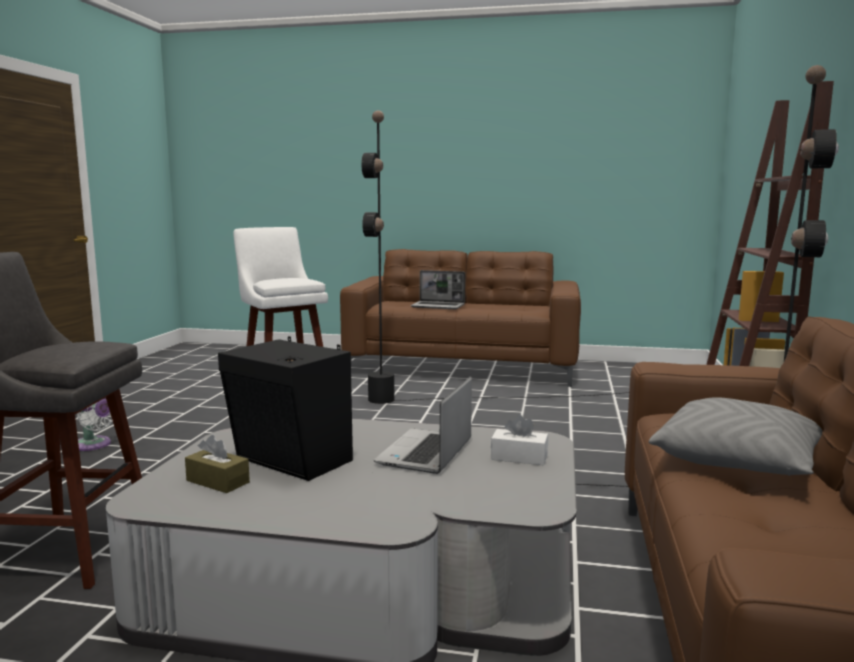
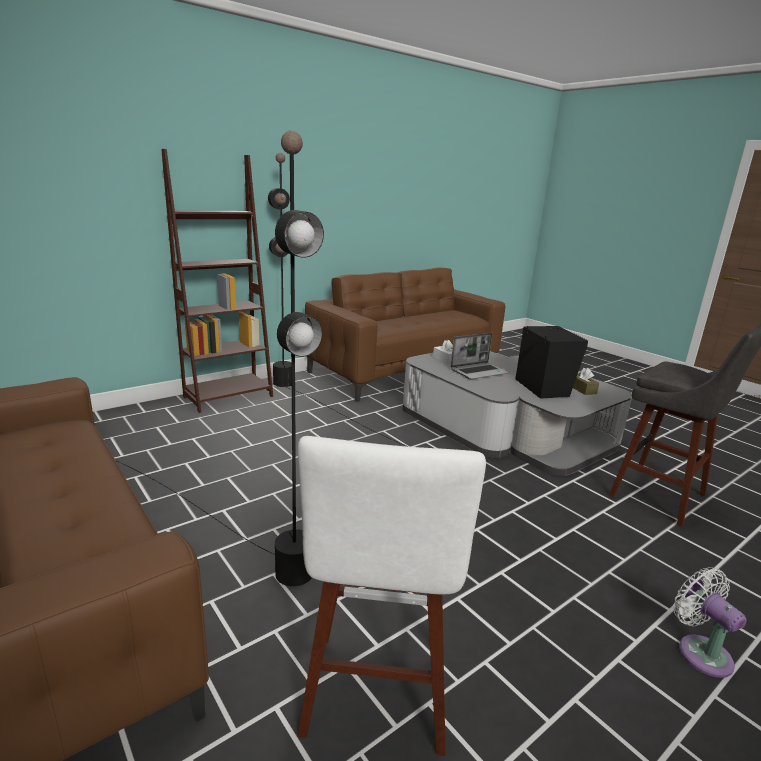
camera: 140 degrees left, 10 degrees up
(438, 306) = (85, 501): laptop -> none
(738, 461) = (404, 323): grey pillow -> none

